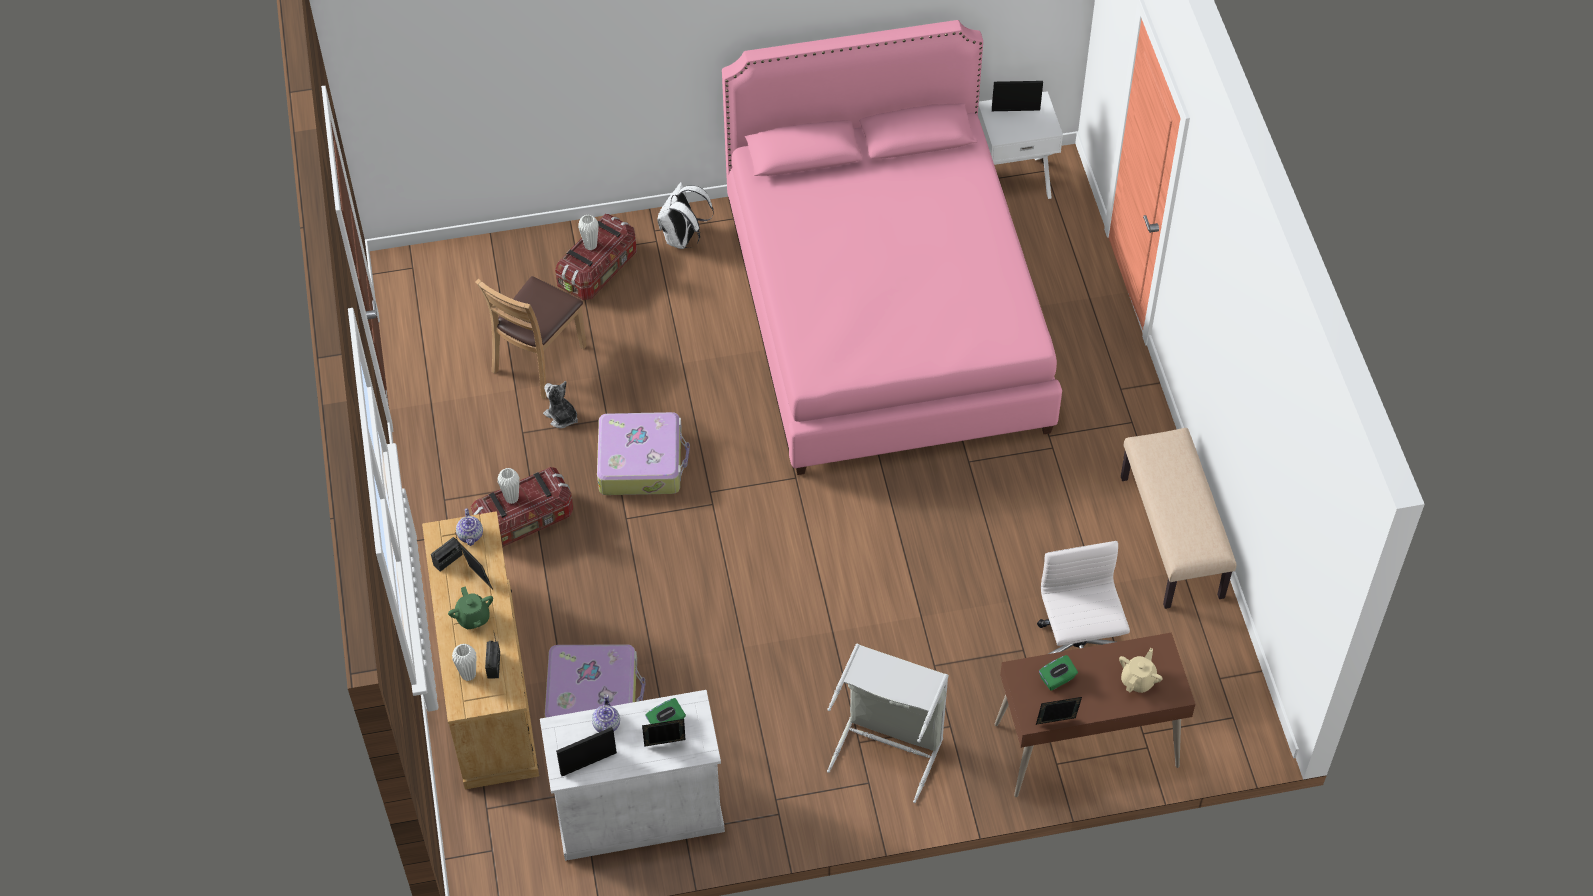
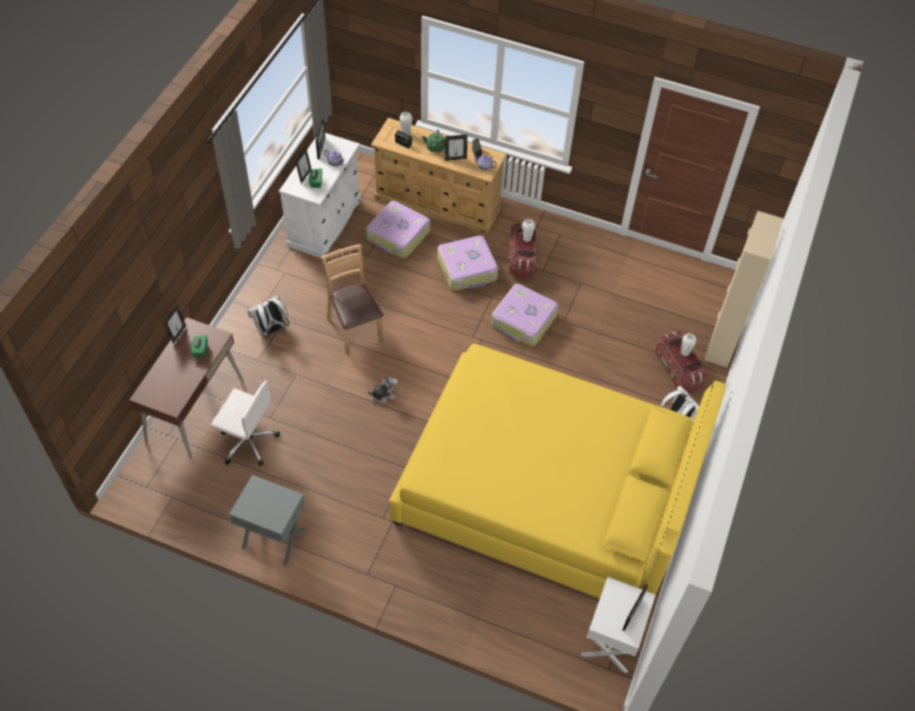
camera: 120 degrees right, 0 degrees up
(520, 244) = (722, 344): none -> beige cabinet
(539, 360) = (626, 312): brown chair -> brown chair (355, 329)
(561, 416) = (580, 303): plush toy -> plush toy (383, 394)
(595, 574) = (467, 269): none -> suitcase
(885, 314) = (546, 492): pink bed -> yellow bed
(889, 745) = (271, 330): grey laundry basket -> white backpack
(1138, 680) = (165, 384): beige teapot -> none
(1172, 537) = (273, 538): beige bench -> grey nightstand

